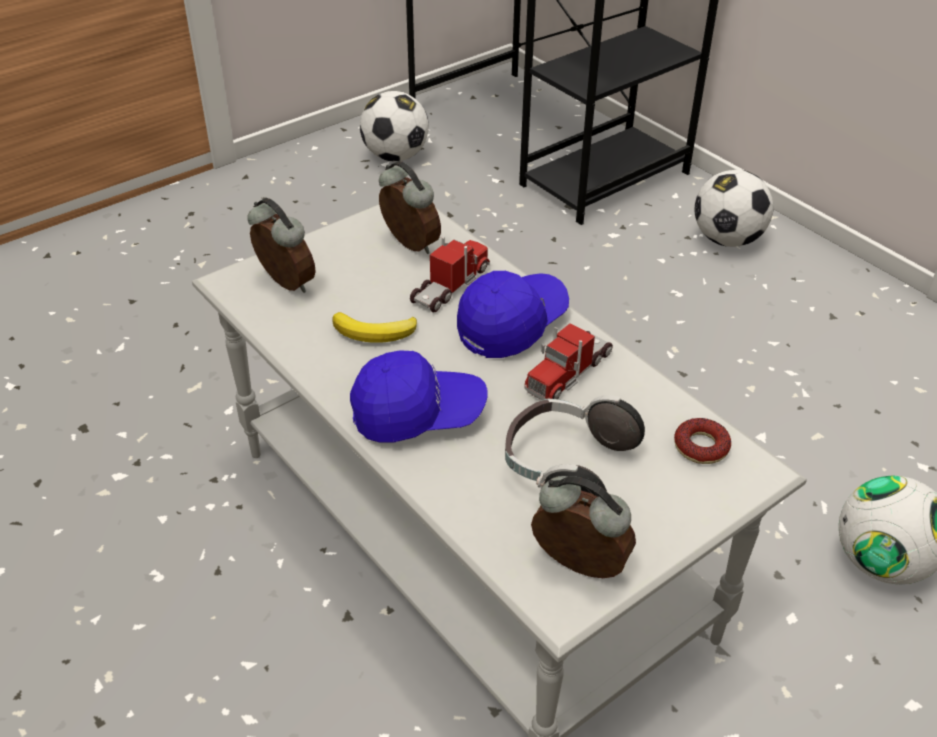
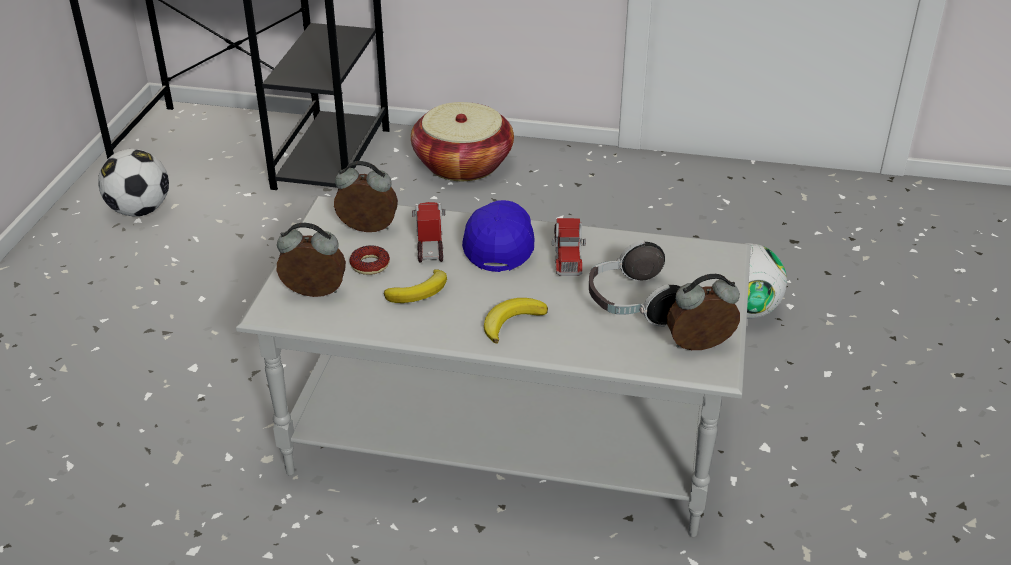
camera: 40 degrees left, 5 degrees down
(418, 414) = (511, 322): blue cap -> banana
(701, 447) = (685, 255): donut -> donut (370, 265)
(727, 239) = (463, 164): football -> basket

